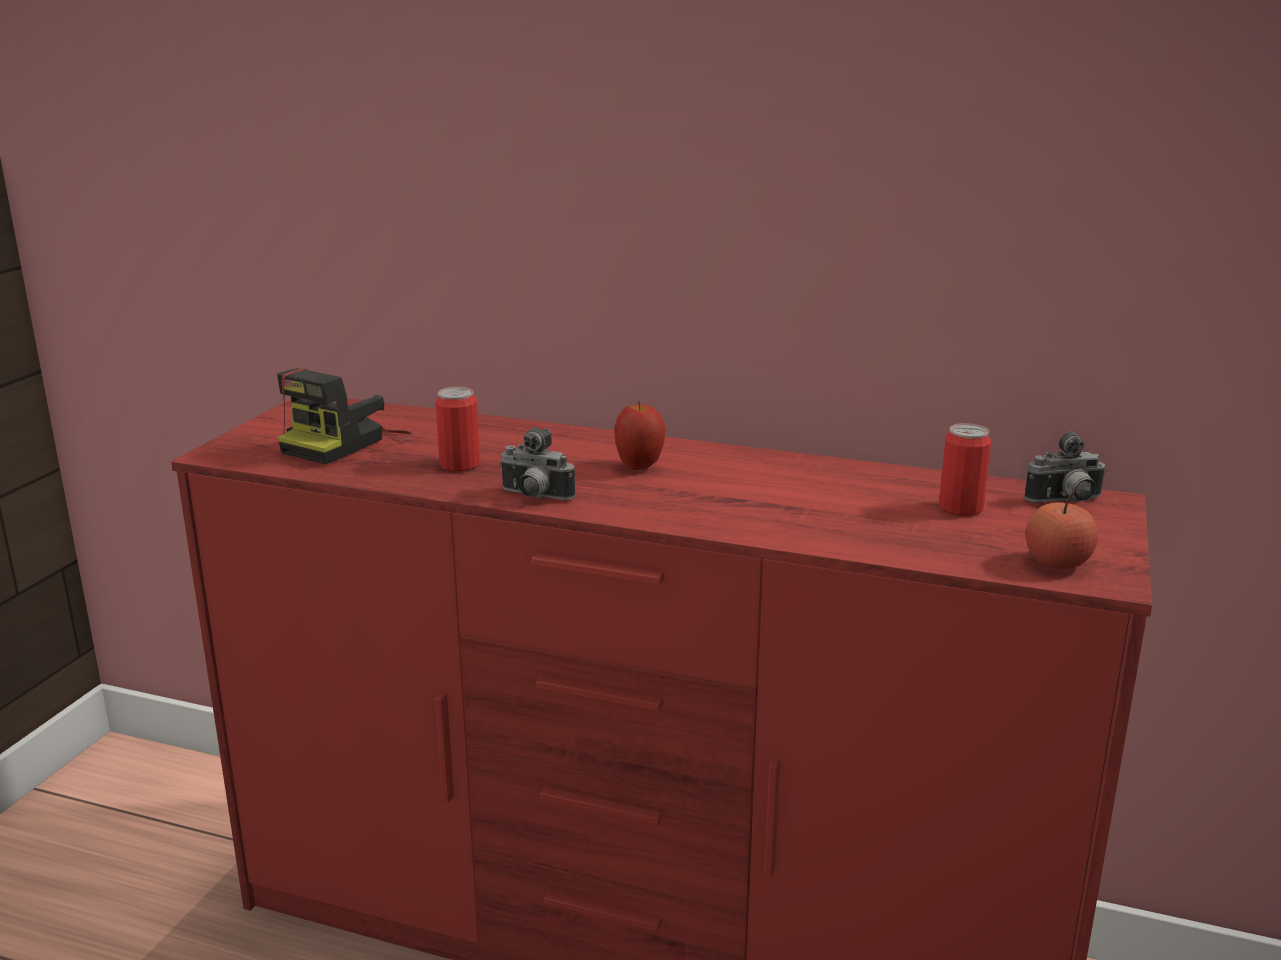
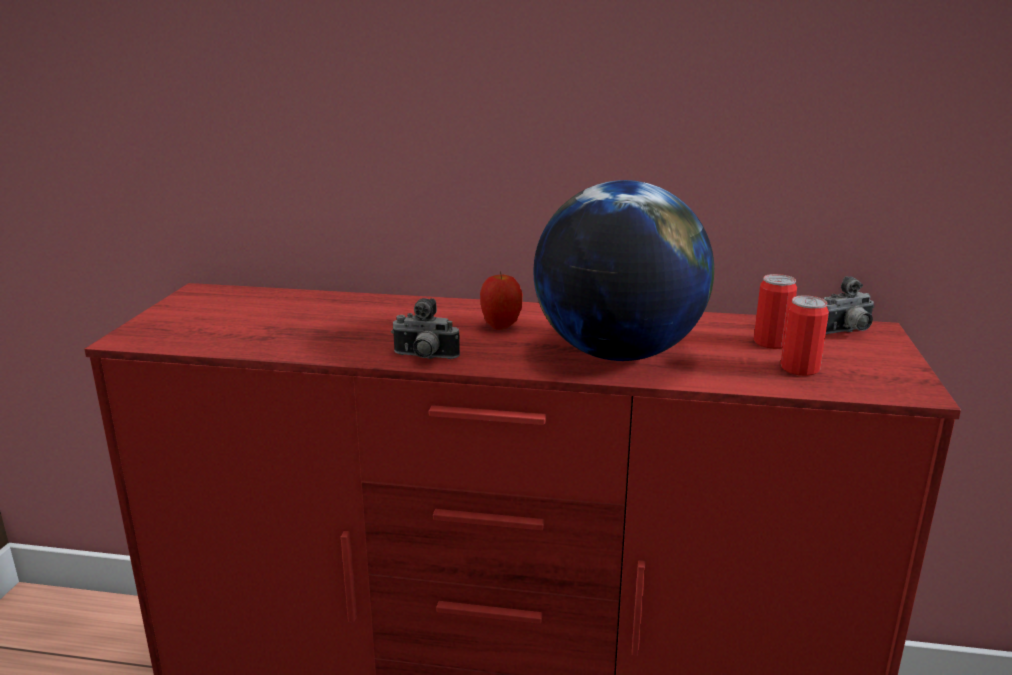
camera: 10 degrees left, 0 degrees up
(345, 443) = (241, 323): camera -> none
(459, 465) = (348, 335): can -> can (799, 368)
(763, 508) = (618, 354): none -> globe
(1057, 563) = (870, 381): apple -> none

